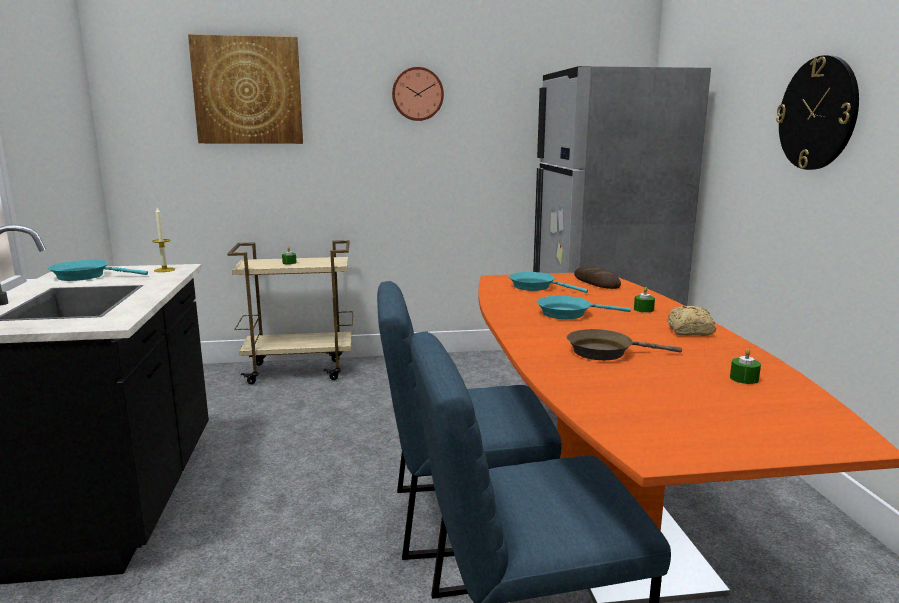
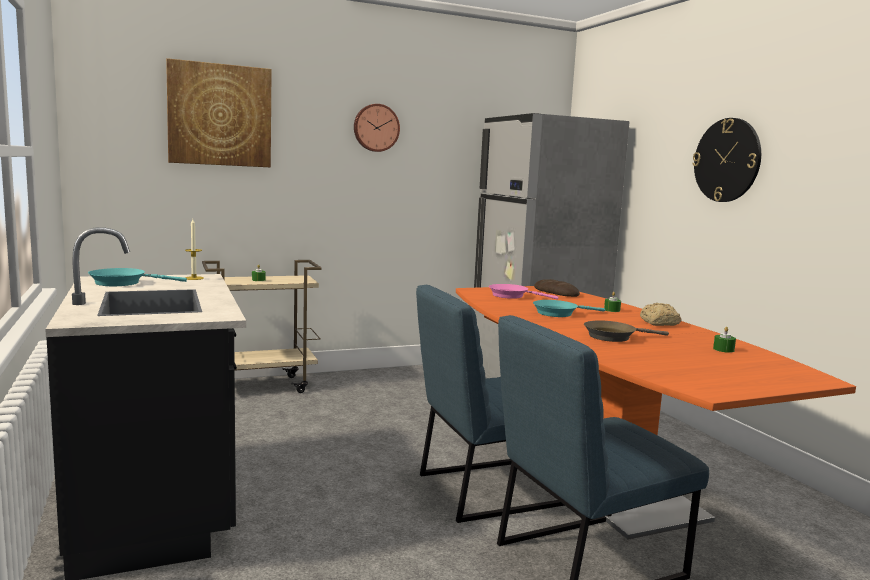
camera: 15 degrees left, 5 degrees down
(535, 287) = (511, 296): turquoise frying pan -> pink frying pan

